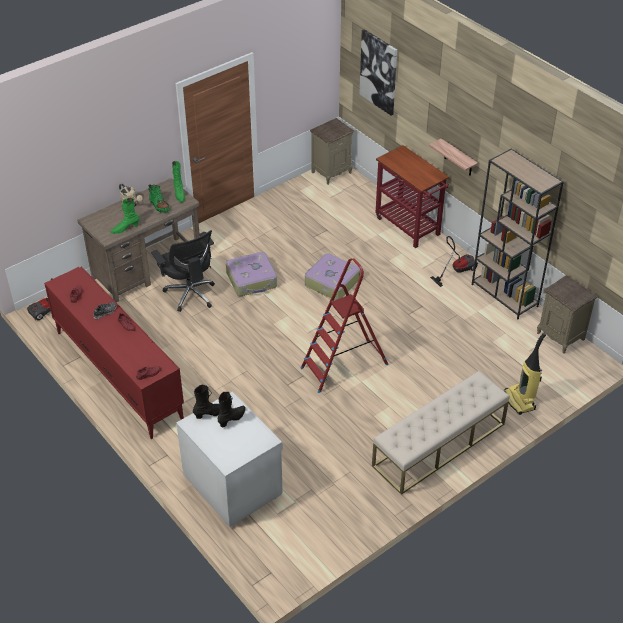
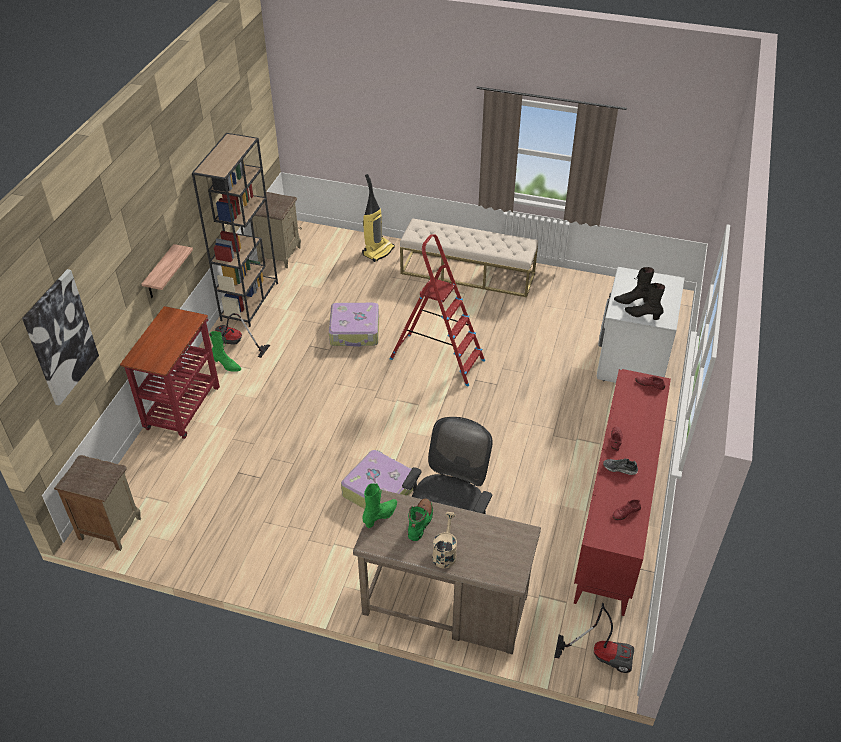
camera: 125 degrees left, 0 degrees up
(125, 229) = (493, 526): green boot -> green boot (226, 365)
(331, 282) = (328, 423): suitcase -> suitcase (355, 331)

